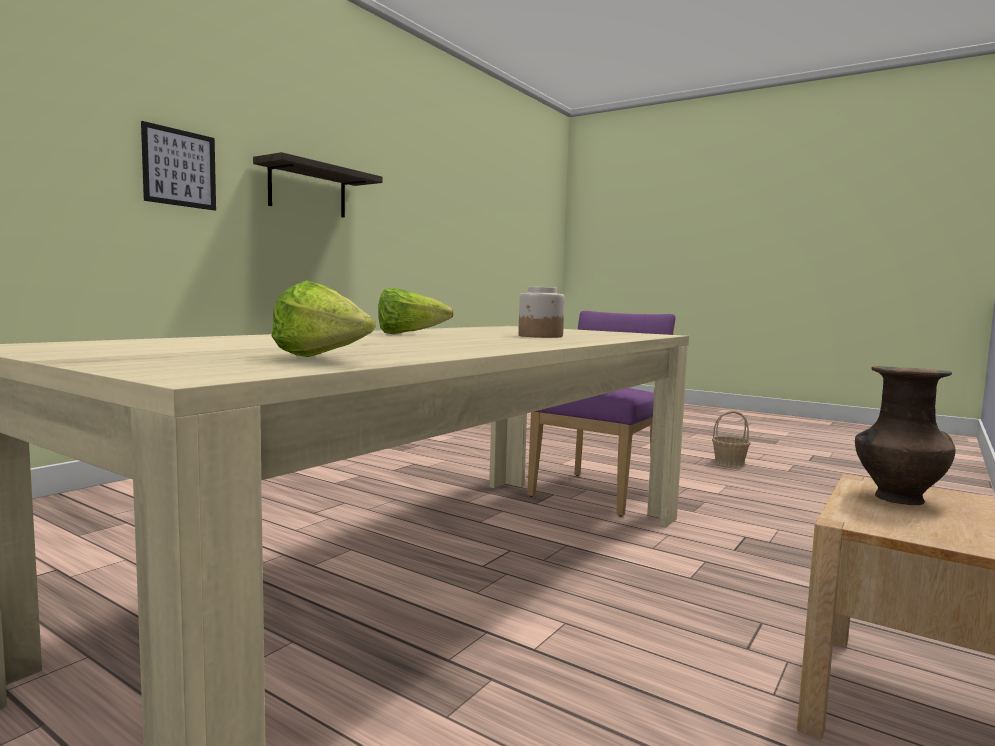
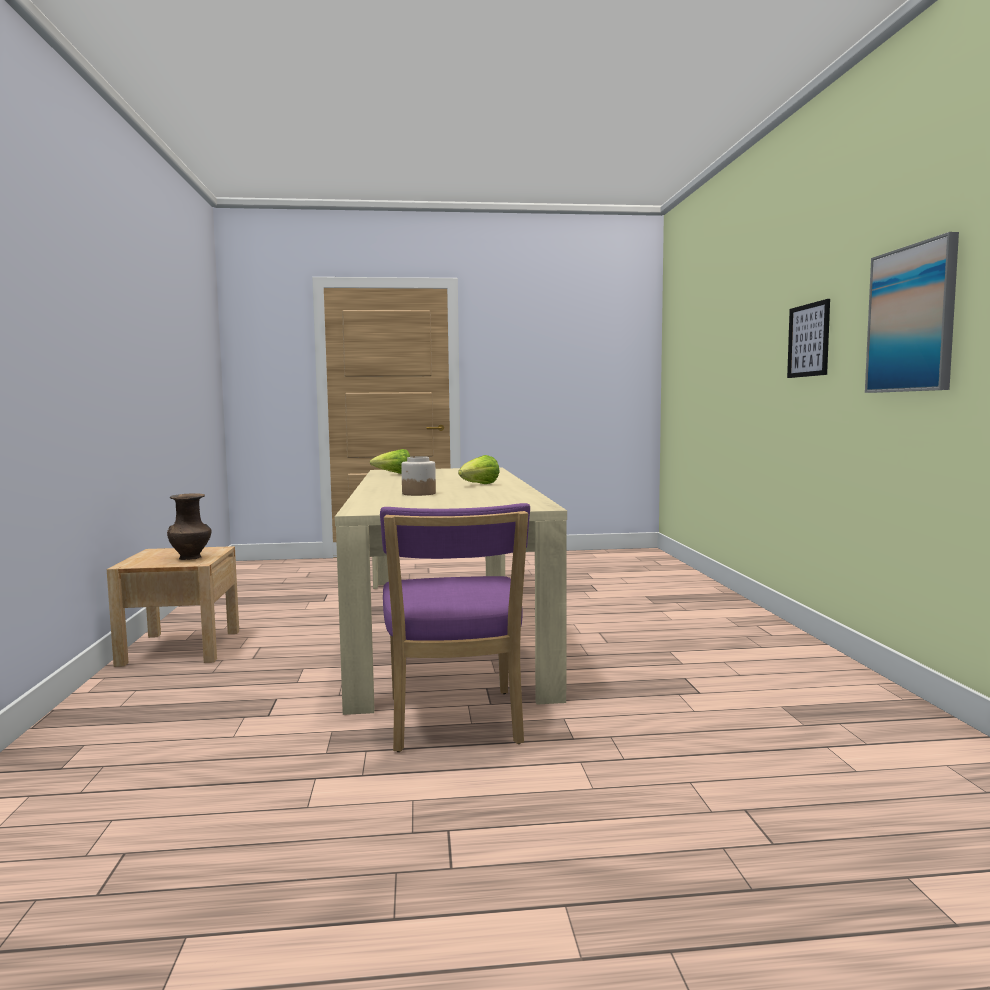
camera: 140 degrees right, 0 degrees up
(308, 190) = (912, 319): shelf -> picture
(729, 463) = (326, 911): basket -> none

